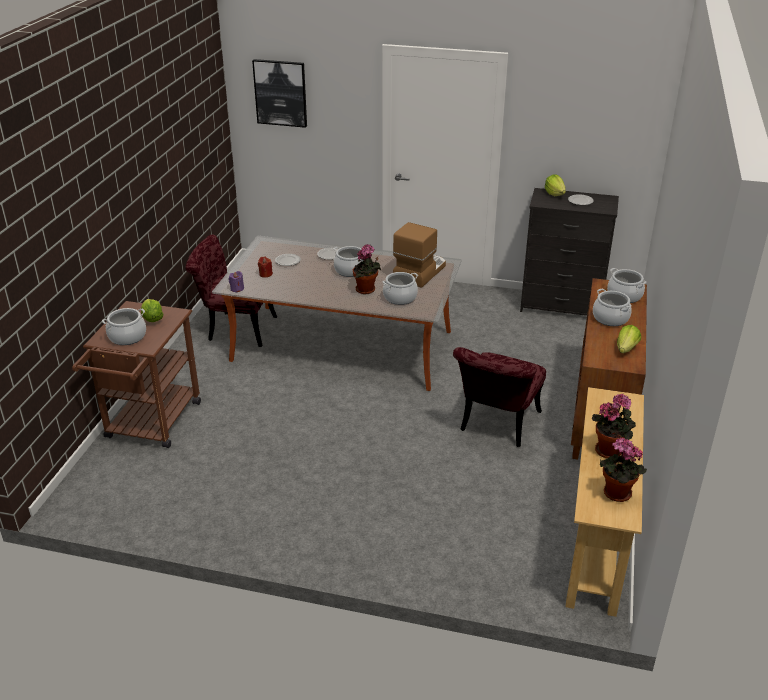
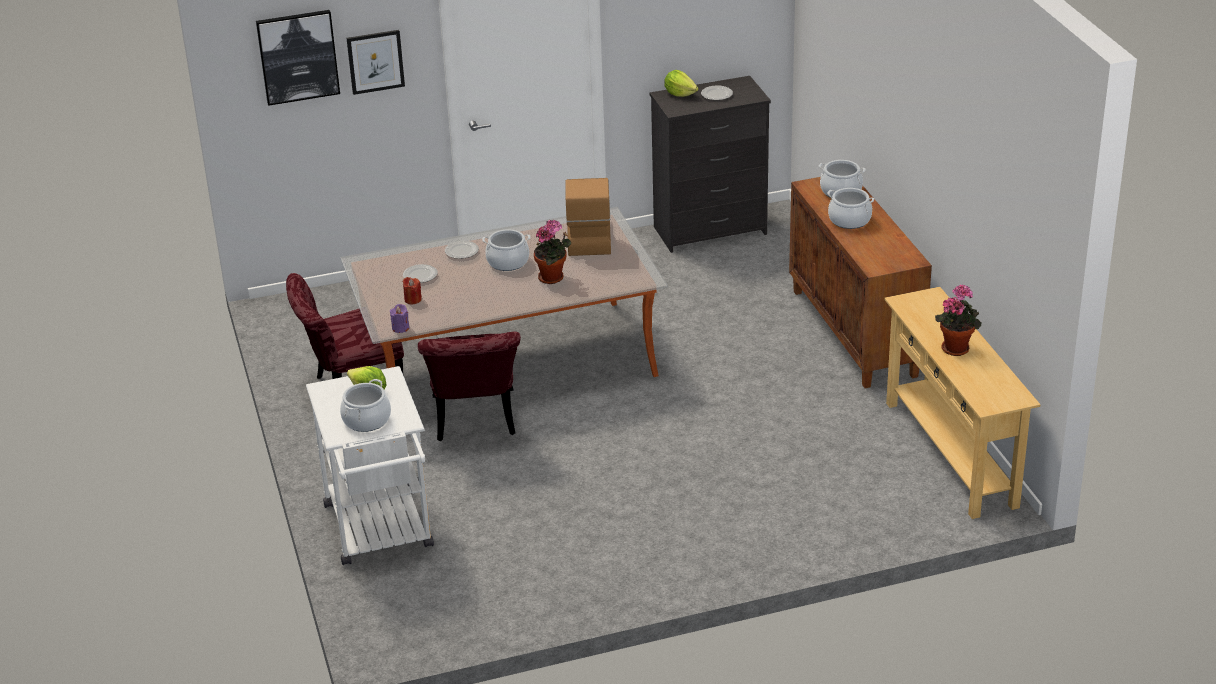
camera: 30 degrees left, 0 degrees up
(150, 425) = (381, 532): brown cart -> white cart
(333, 110) = (375, 61): none -> picture
(400, 298) = (599, 273): cooking pot -> none
(497, 426) = (763, 385): red chair -> red chair (475, 422)
(615, 494) = (994, 383): potted plant -> none
(626, 349) = (892, 246): lettuce -> none

